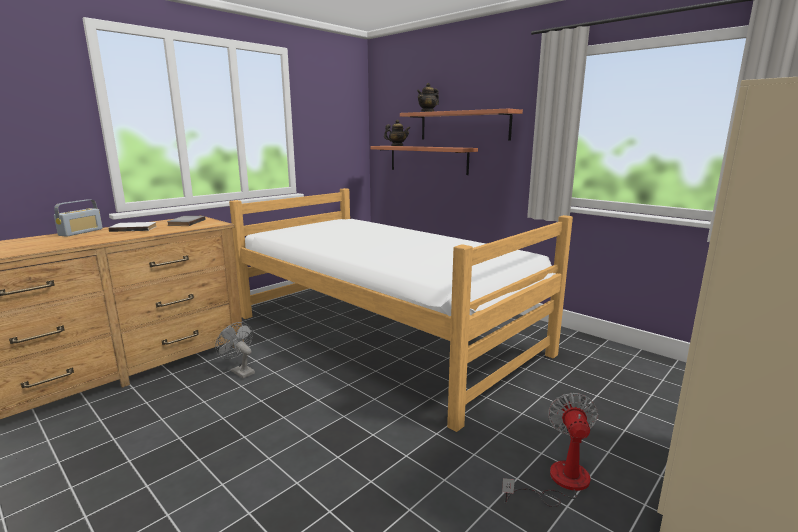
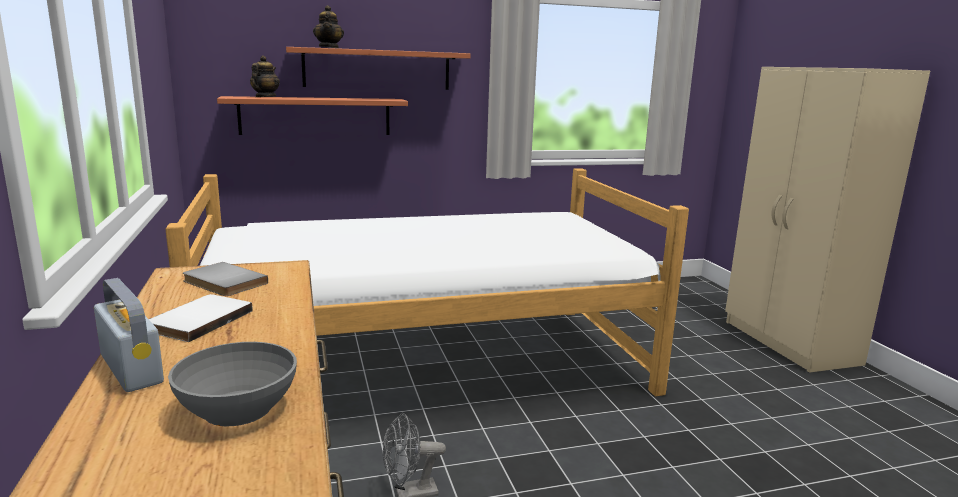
camera: 60 degrees left, 0 degrees up
(42, 245) = (237, 408): none -> grey bowl
(559, 482) = (750, 381): fan -> none

